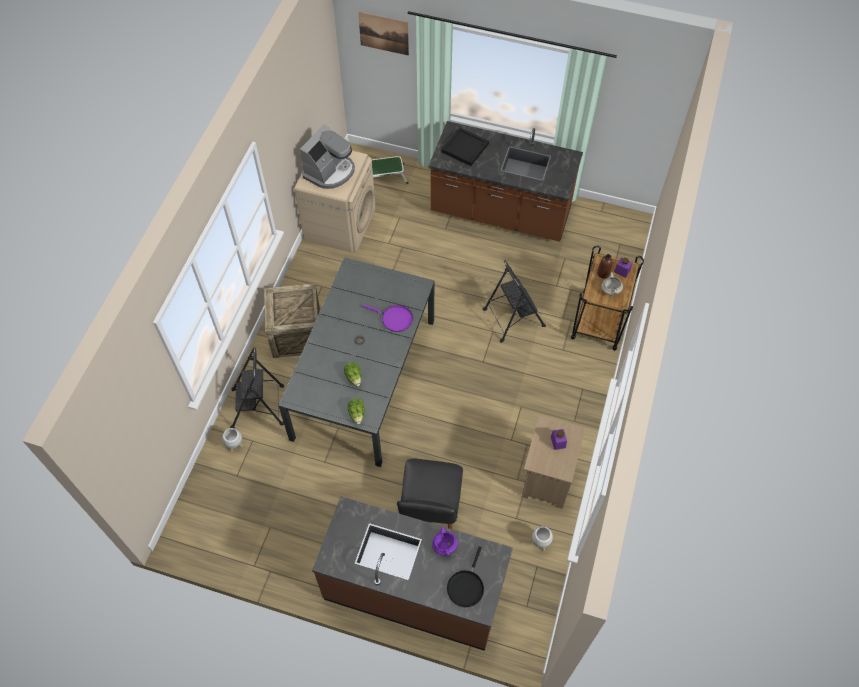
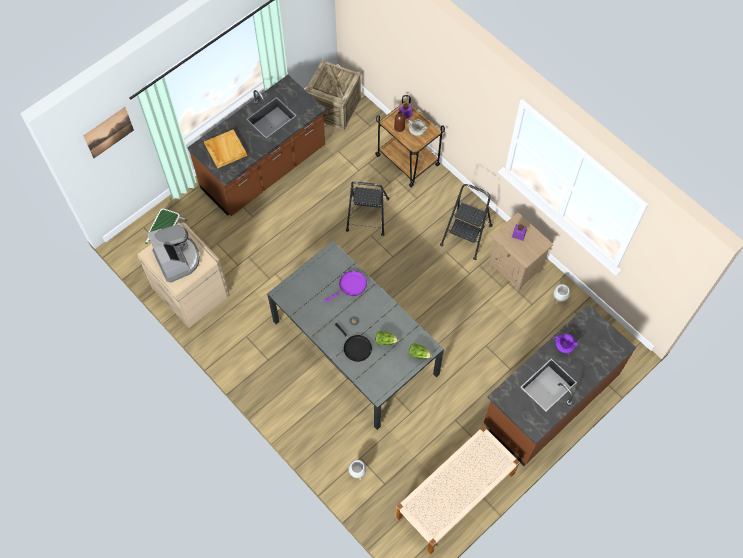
camera: 60 degrees left, 5 degrees up
(257, 547) = (455, 496): none -> beige bench
(259, 406) = (331, 438): black step ladder -> black step ladder (467, 233)
(297, 334) = (281, 377): crate -> crate (333, 107)
(430, 509) = (493, 357): black chair -> none
(465, 147) = (225, 149): black tray -> beige tray
(466, 586) = (600, 348): black frying pan -> black frying pan (356, 347)

